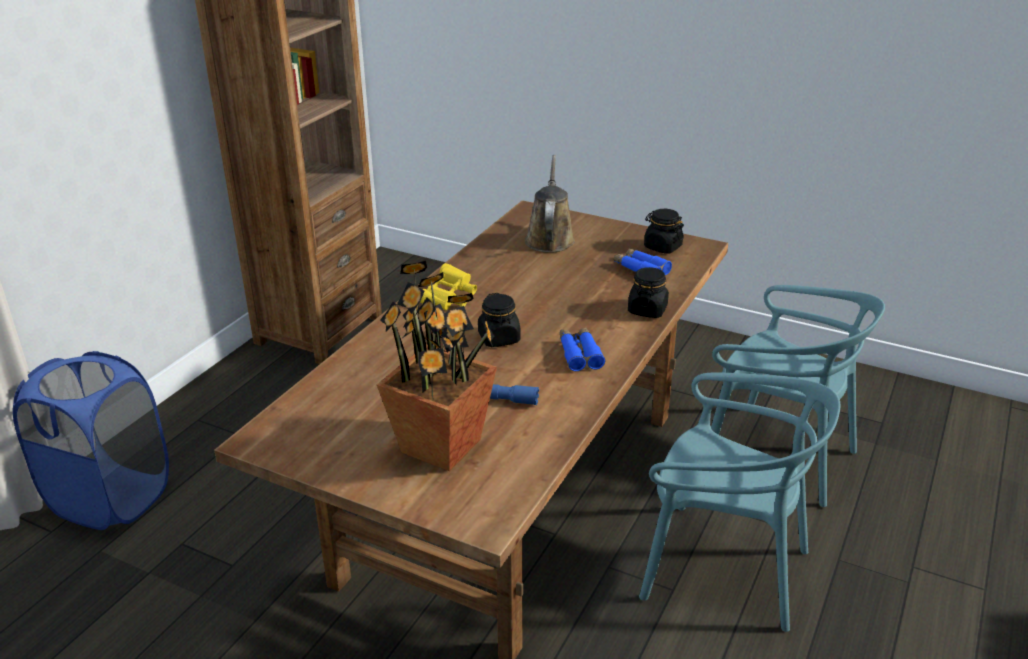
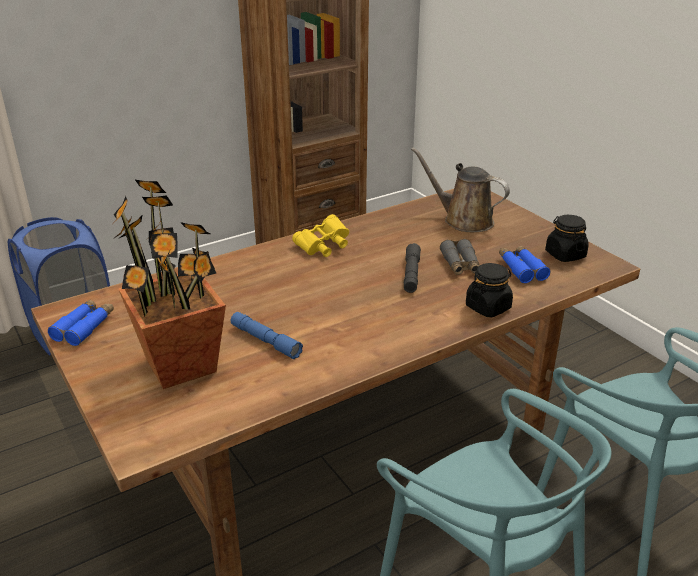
camera: 30 degrees right, 0 degrees up
(499, 338) = (327, 291): black jar -> none
(549, 239) = (463, 220): brown watering can -> brown watering can turned 90 degrees counterclockwise
(556, 300) = (411, 274): none -> grey flashlight
(579, 354) = (381, 327): blue binoculars -> blue binoculars (84, 327)
(588, 280) = (460, 265): none -> grey binoculars

